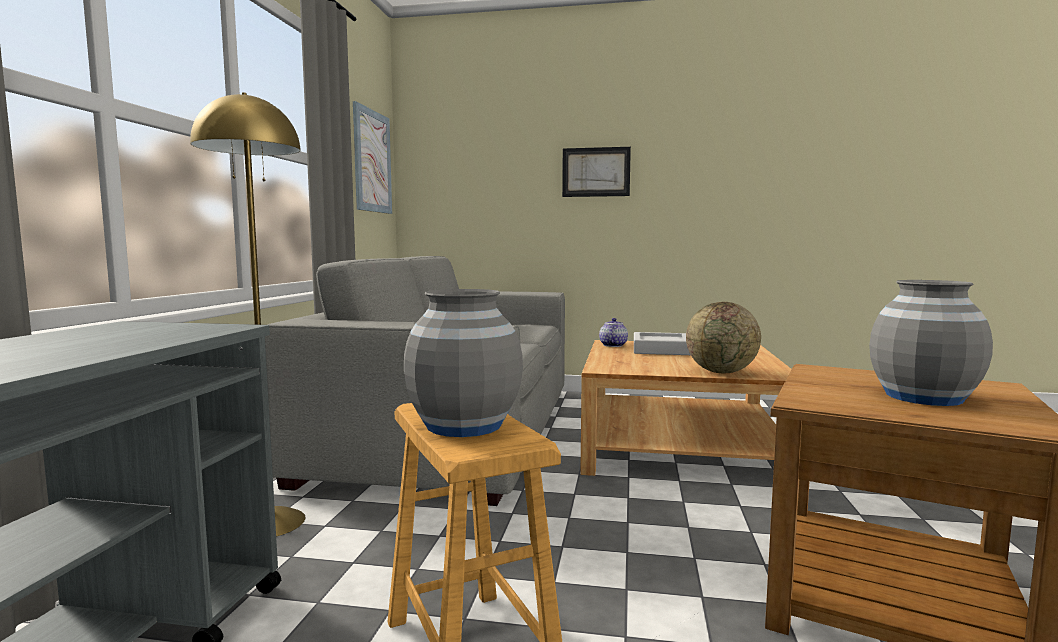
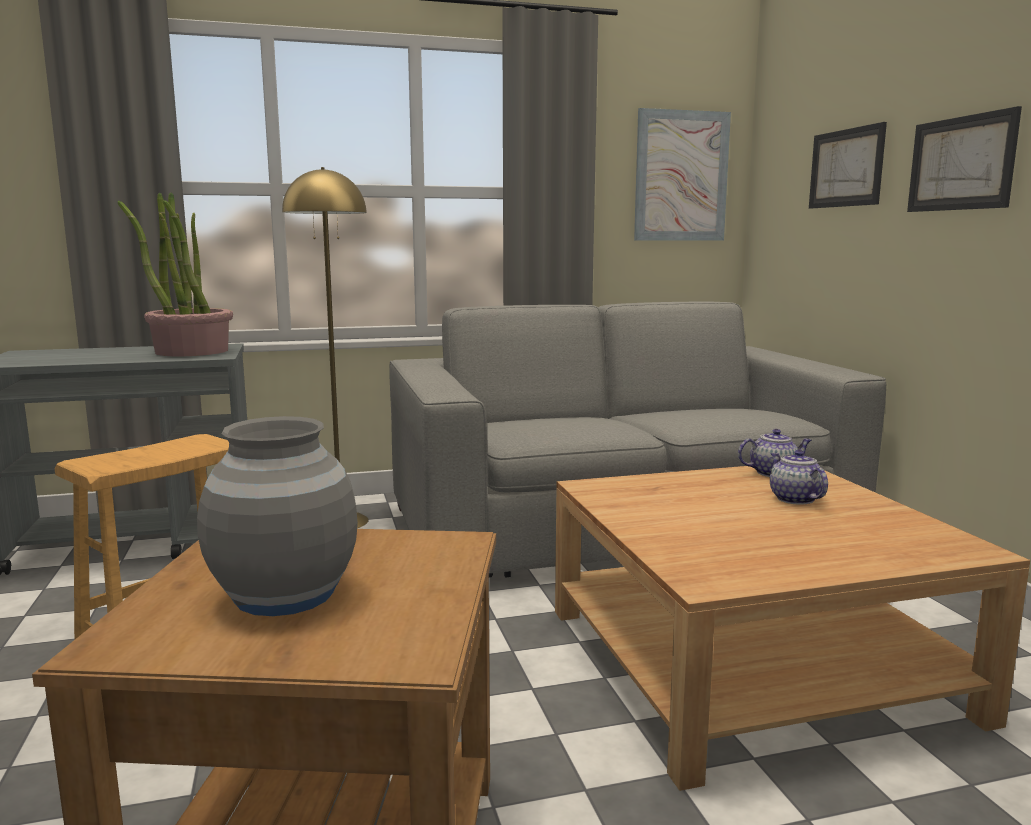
camera: 65 degrees right, 5 degrees up
(143, 331) = (191, 351): none -> potted plant
(464, 425) = (146, 452): grey vase -> none
(504, 168) = (846, 168): none -> picture
(661, 349) = (793, 499): grey tray -> teapot
(721, 372) = (668, 543): globe -> none

